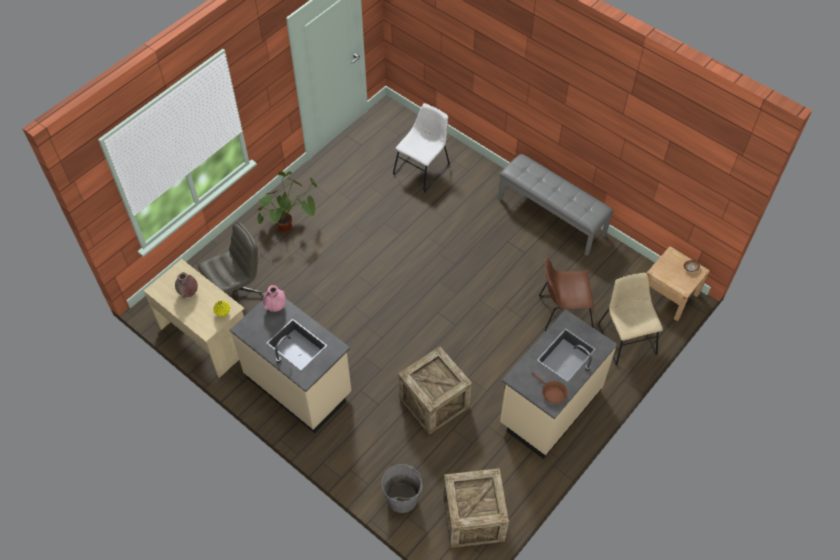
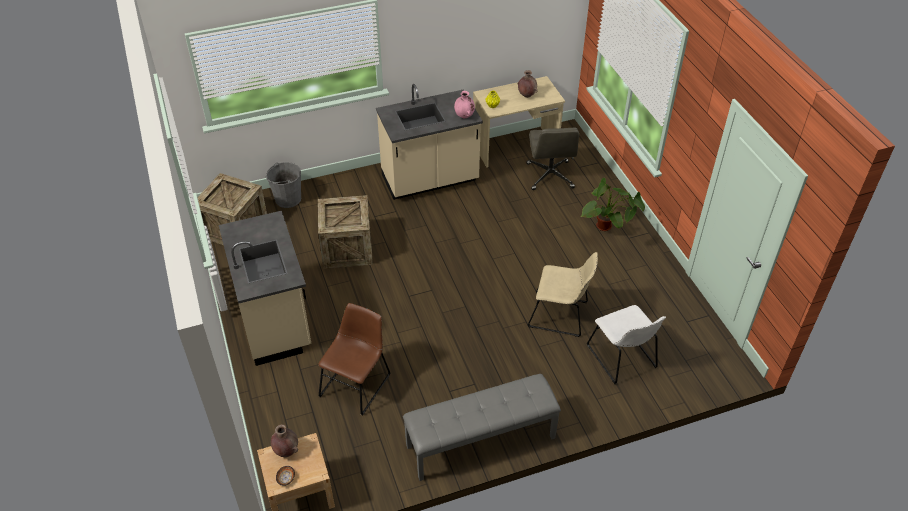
camera: 120 degrees right, 10 degrees down
(552, 393) = (239, 234): brown frying pan -> none
(625, 337) = (288, 420): beige chair -> beige chair (561, 315)
(673, 280) = (286, 451): none -> brown vase

